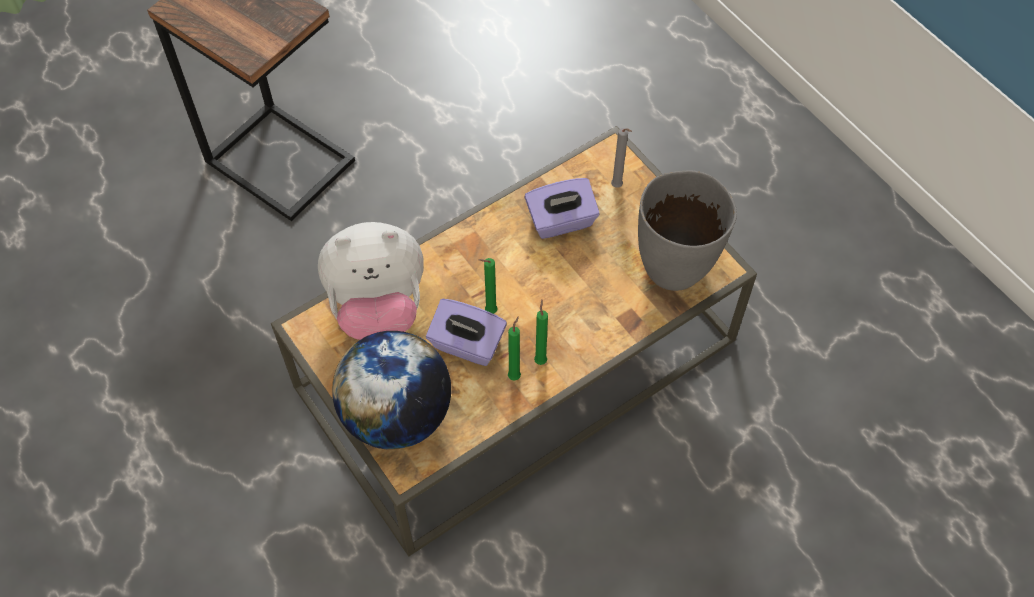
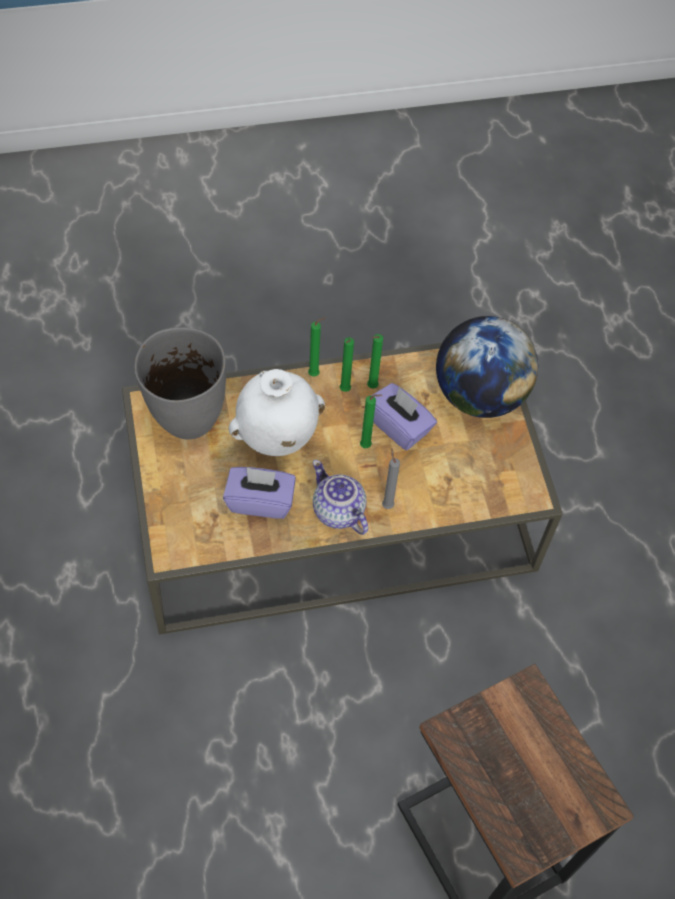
camera: 160 degrees left, 0 degrees up
(378, 308) = (462, 488): plush toy -> none
(487, 240) = (337, 511): none -> teapot
(579, 365) = (315, 374): none -> green candle
(580, 284) = (276, 437): none -> white vase
(618, 187) = (188, 513): grey candle -> grey candle (387, 504)

